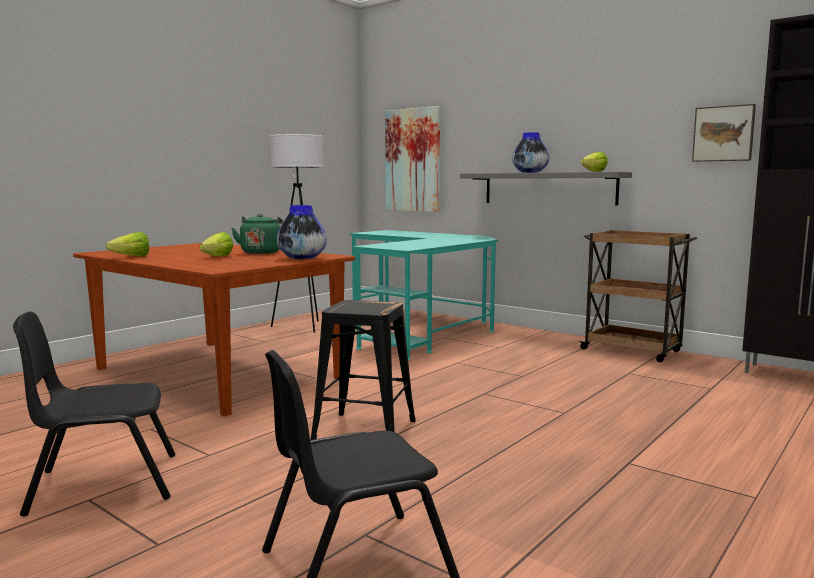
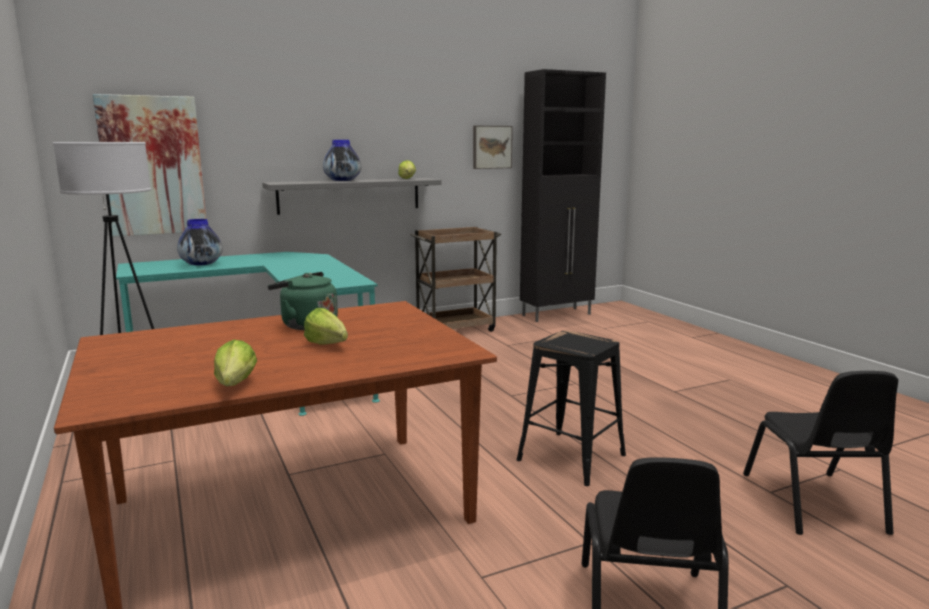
camera: 65 degrees left, 5 degrees up
(302, 258) = (402, 317): vase -> vase (201, 264)

